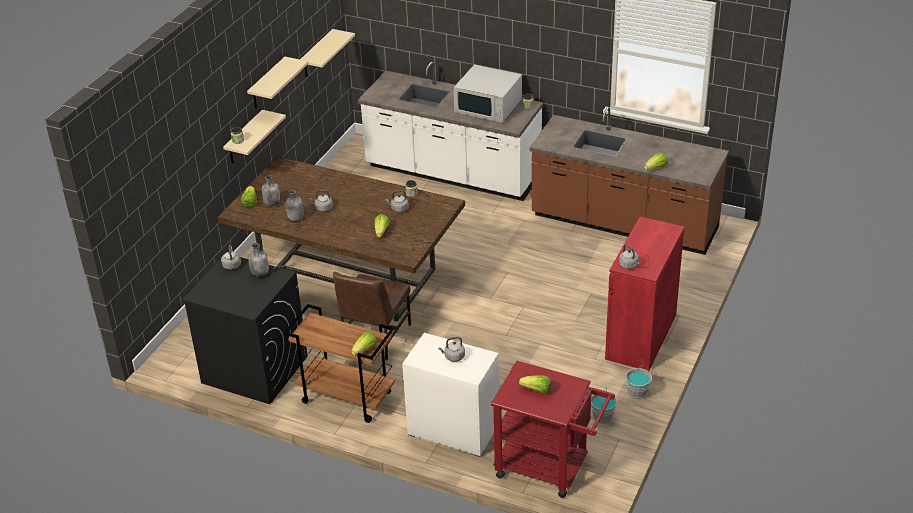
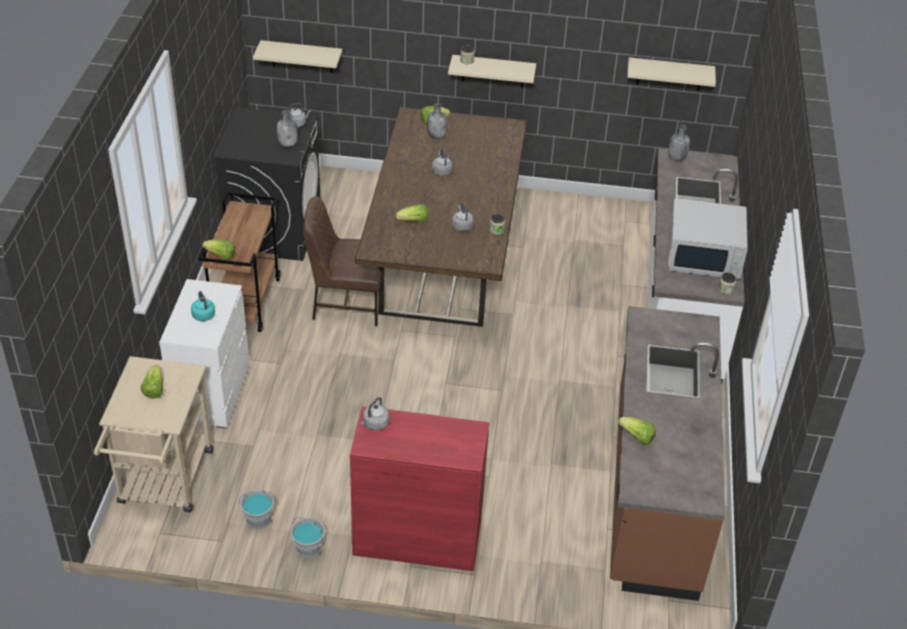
camera: 70 degrees right, 5 degrees up
(267, 84) = (556, 44): beige shelf -> beige shelf (301, 56)
(295, 218) = (415, 156): grey bottle -> grey bottle (676, 158)
(453, 357) = (203, 314): grey kettle -> turquoise kettle
(489, 107) = (704, 255): white microwave -> white microwave turned 90 degrees counterclockwise
(549, 468) = (164, 483): red cart -> beige cart

